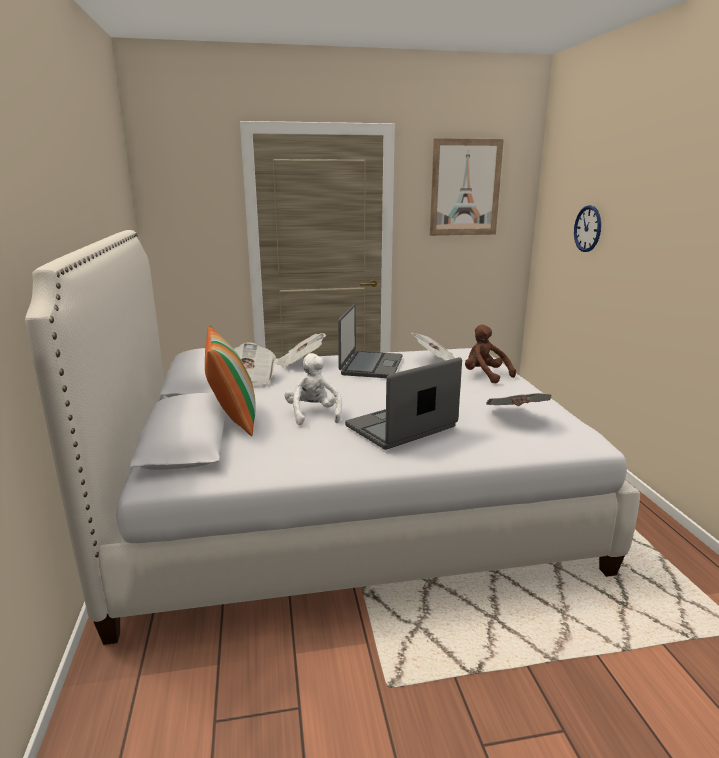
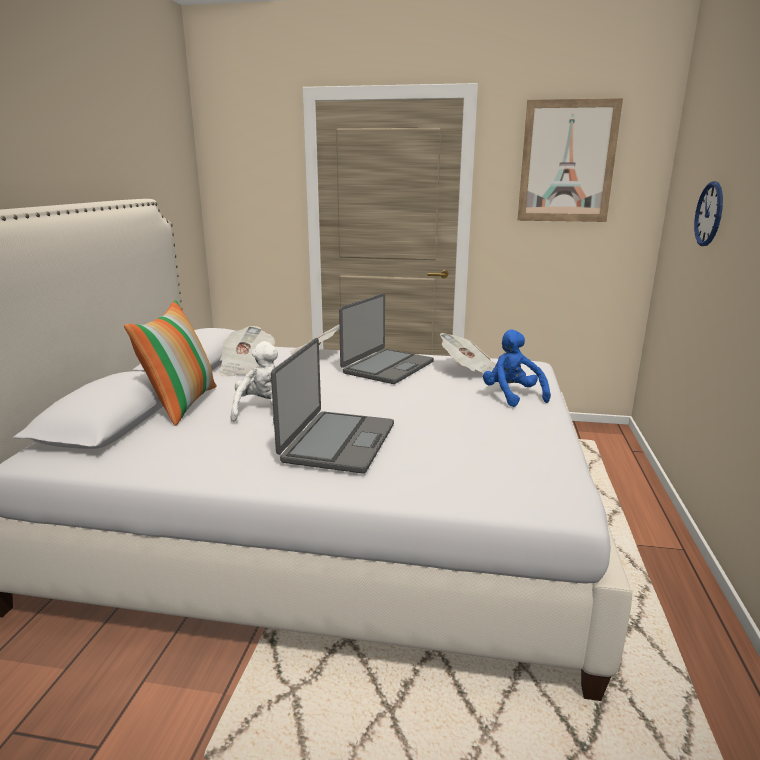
camera: 20 degrees right, 0 degrees up
(401, 427) = (337, 442): laptop -> laptop turned 120 degrees clockwise
(485, 375) = (512, 395): brown plush toy -> blue plush toy
(515, 416) = (491, 452): newspaper -> none

